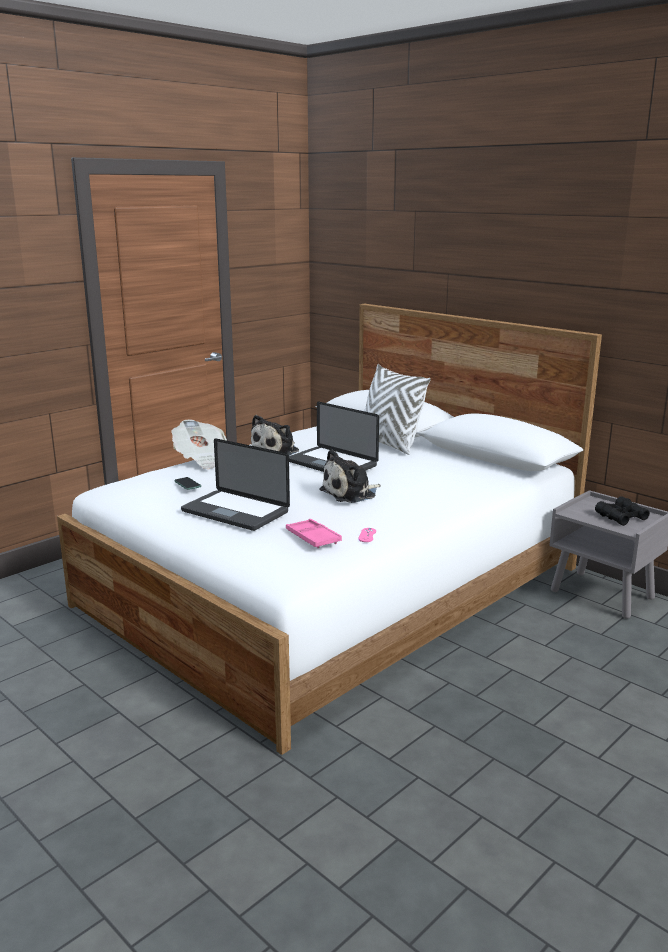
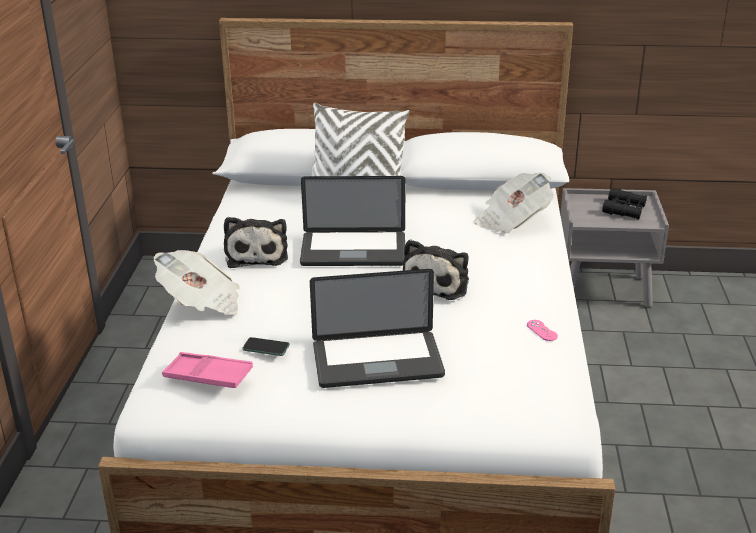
camera: 40 degrees left, 10 degrees up
(313, 538) = (504, 358): pink tray -> pink tray (208, 376)
(472, 481) = (512, 221): none -> newspaper

